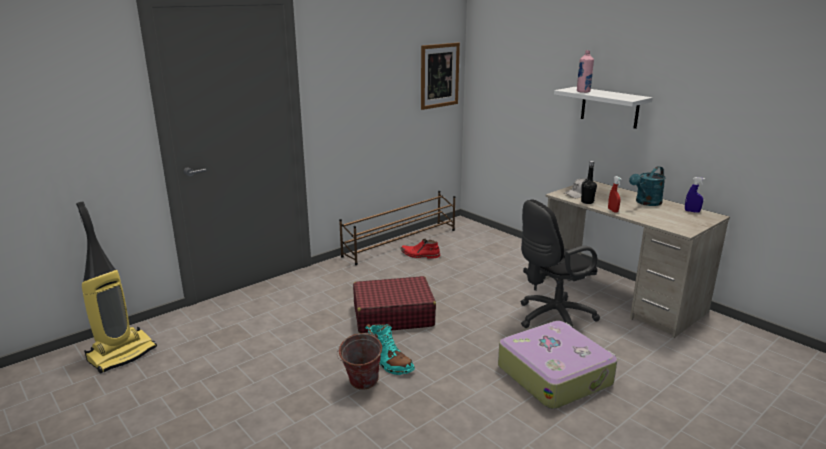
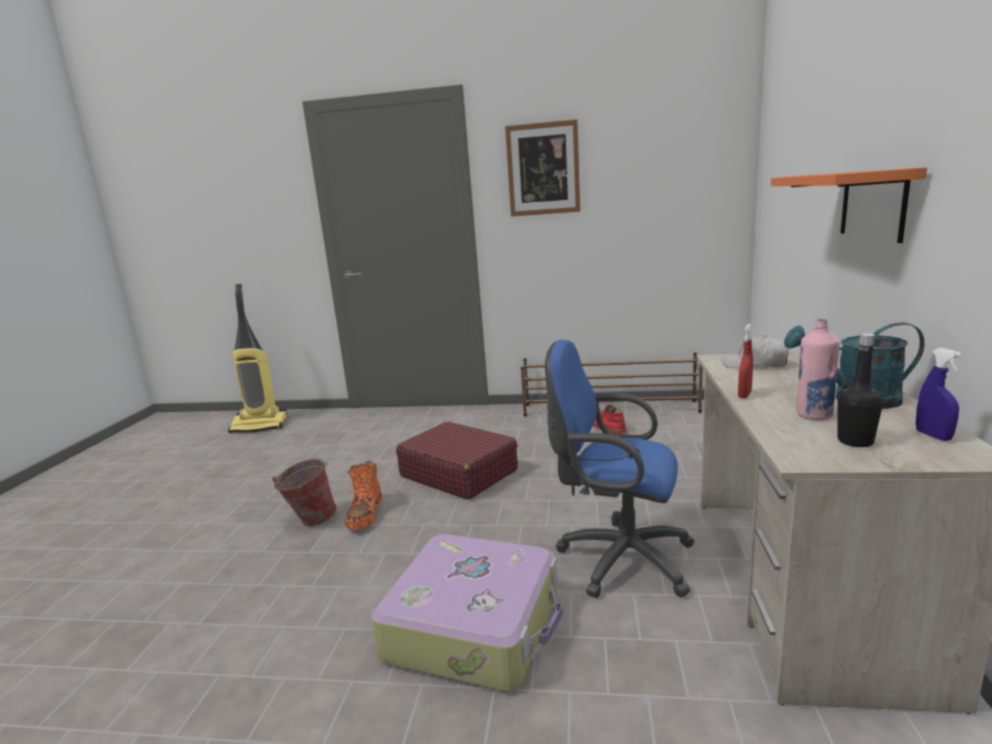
camera: 50 degrees right, 5 degrees down
(389, 363) = (365, 514): turquoise boot -> orange boot
(439, 75) = (700, 184): picture -> picture (543, 169)
(551, 318) = (618, 558): black office chair -> blue office chair
(583, 91) = (810, 174): pink bottle -> pink bottle (813, 415)
(587, 202) = (734, 375): black bottle -> black bottle (855, 441)
(609, 107) = (873, 204): white shelf -> orange shelf

